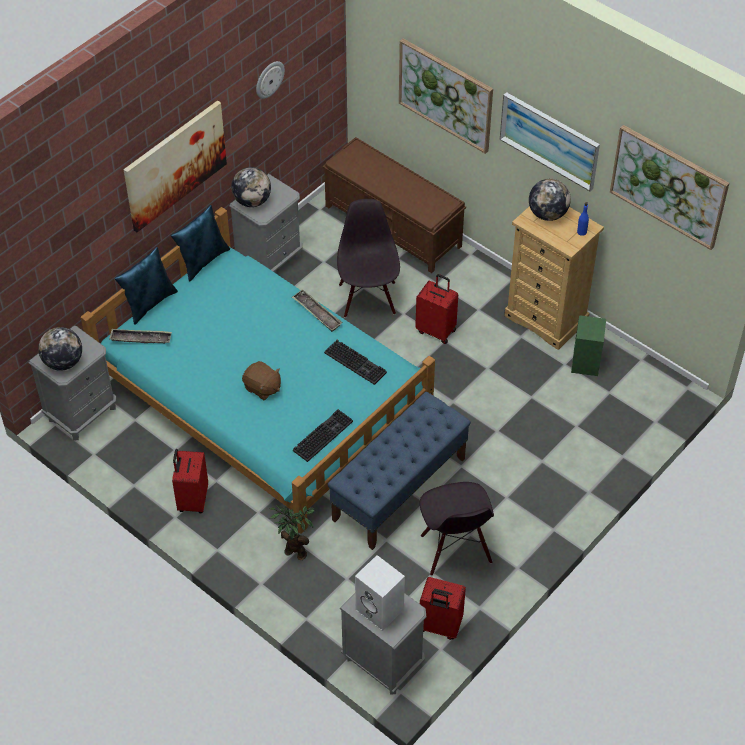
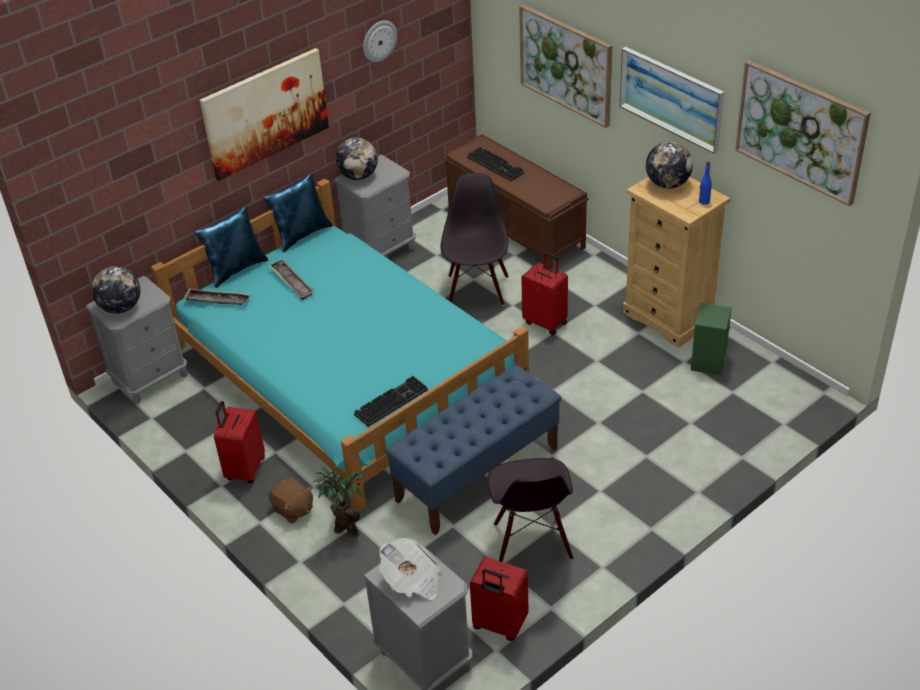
camera: 10 degrees right, 10 degrees down
(262, 388) = (335, 352): brown plush toy -> brown plush toy (293, 510)
(317, 313) = (410, 286): tray -> tray (292, 282)
(357, 362) = (444, 334): keyboard -> keyboard (497, 165)
(381, 609) = (412, 581): white speaker -> newspaper

